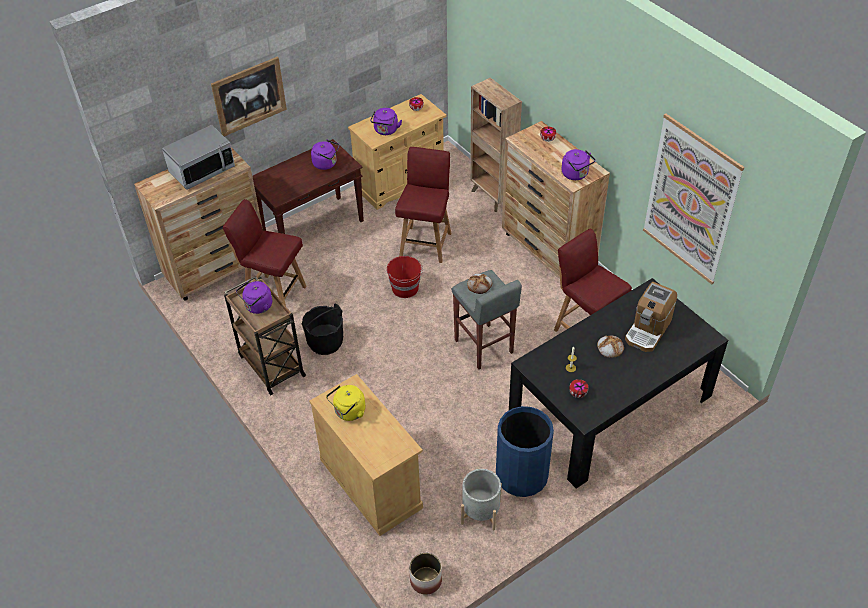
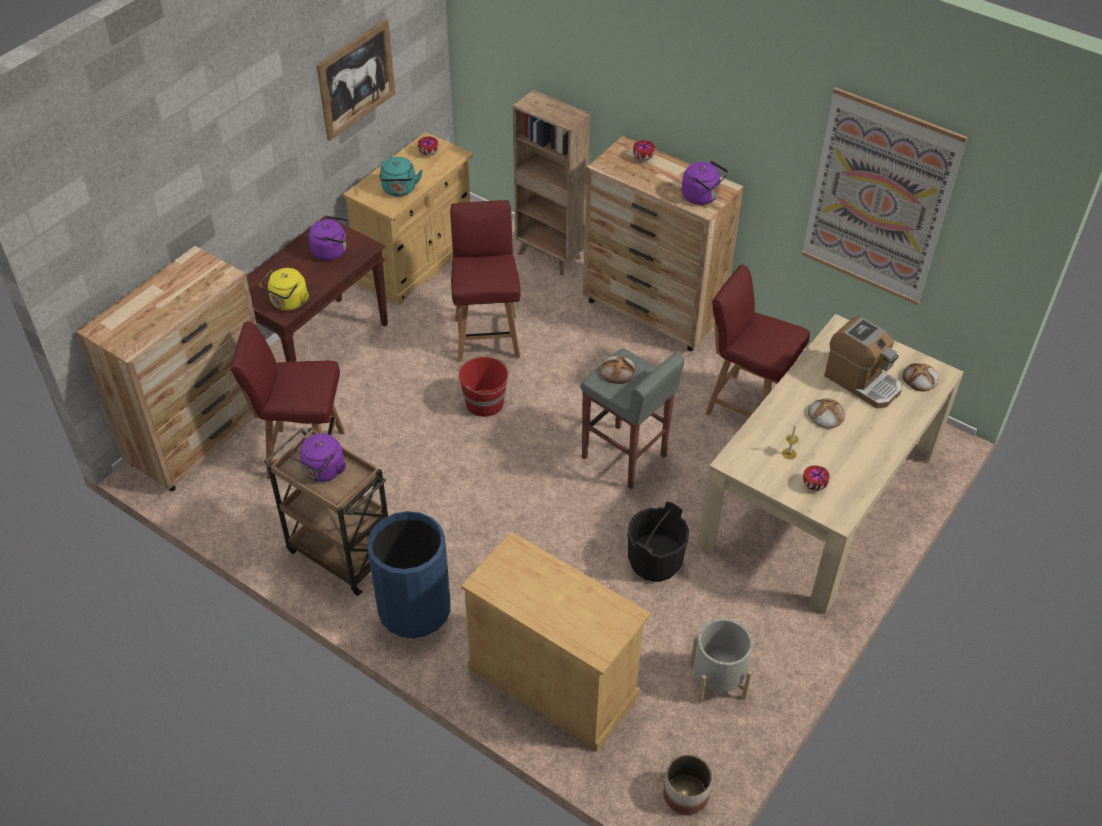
camera: 20 degrees left, 0 degrees up
(202, 170) = (174, 291): microwave -> none
(249, 96) = (217, 170): picture -> picture (356, 79)
(325, 342) = (405, 502): black bucket -> black bucket (655, 561)
(348, 412) = (525, 588): yellow kettle -> yellow kettle (288, 303)
(386, 131) = (399, 190): purple kettle -> turquoise kettle
(521, 475) = (748, 616): blue trash can -> blue trash can (414, 609)
(610, 406) = (820, 496): black dining table -> beige dining table
(648, 330) = (862, 382): coffee machine -> coffee machine turned 60 degrees counterclockwise
(692, 338) = (920, 379): none -> bread

